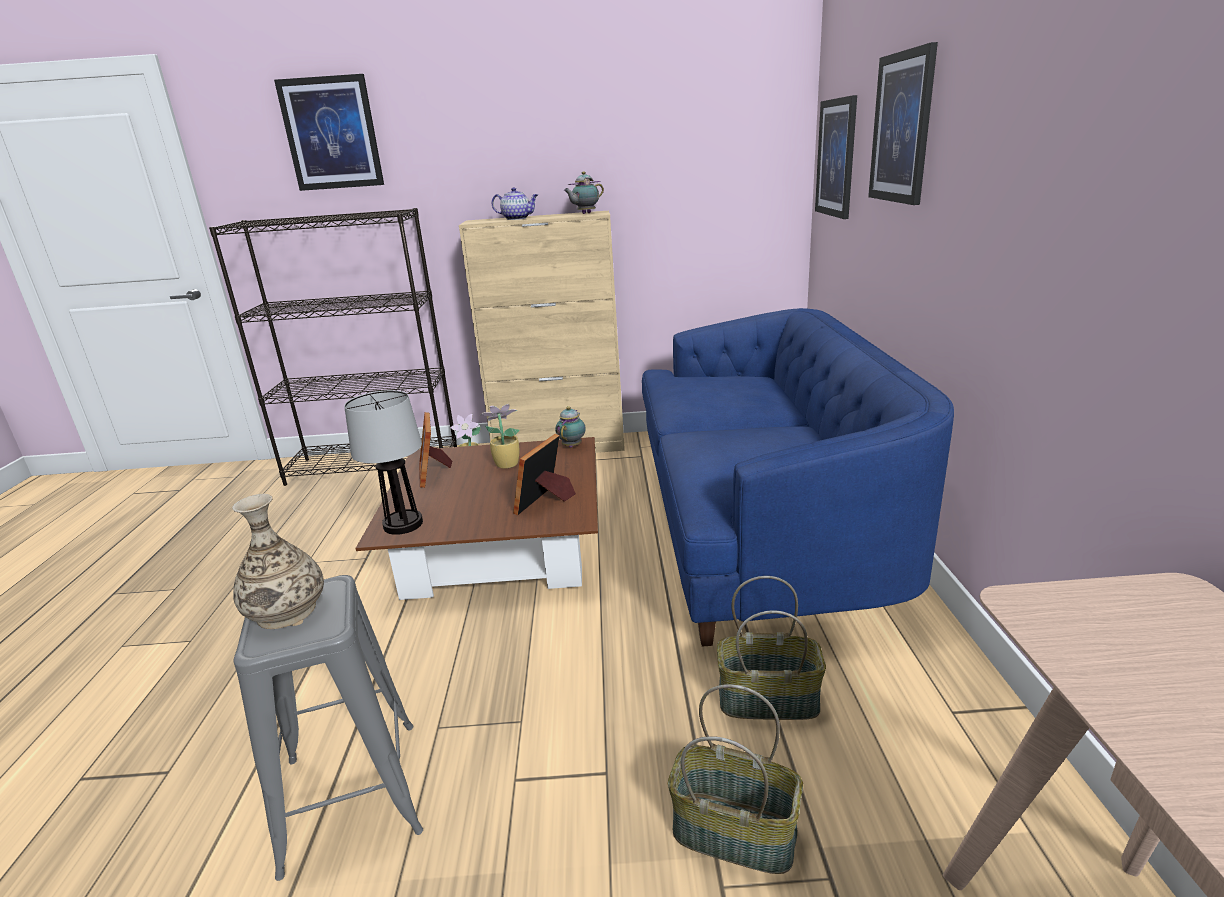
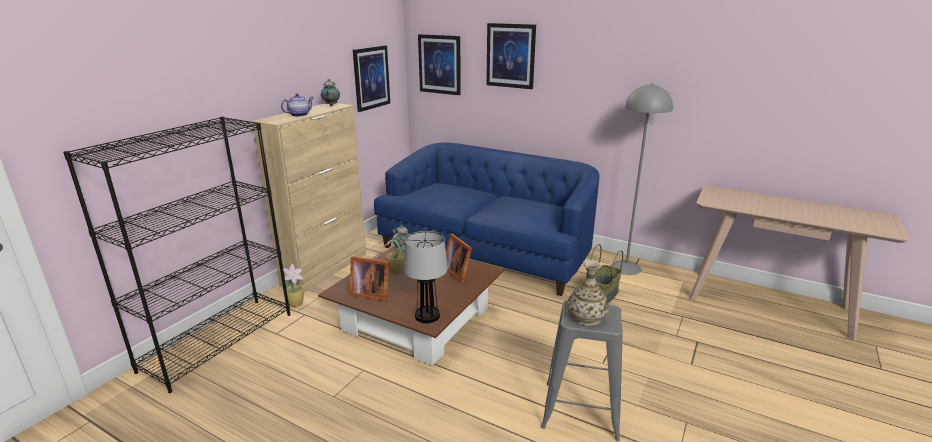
camera: 60 degrees left, 0 degrees up
(331, 133) = (143, 60): picture -> picture (371, 78)
(735, 831) = (657, 325): basket -> none
(944, 698) = (626, 267): none -> grey floor lamp

